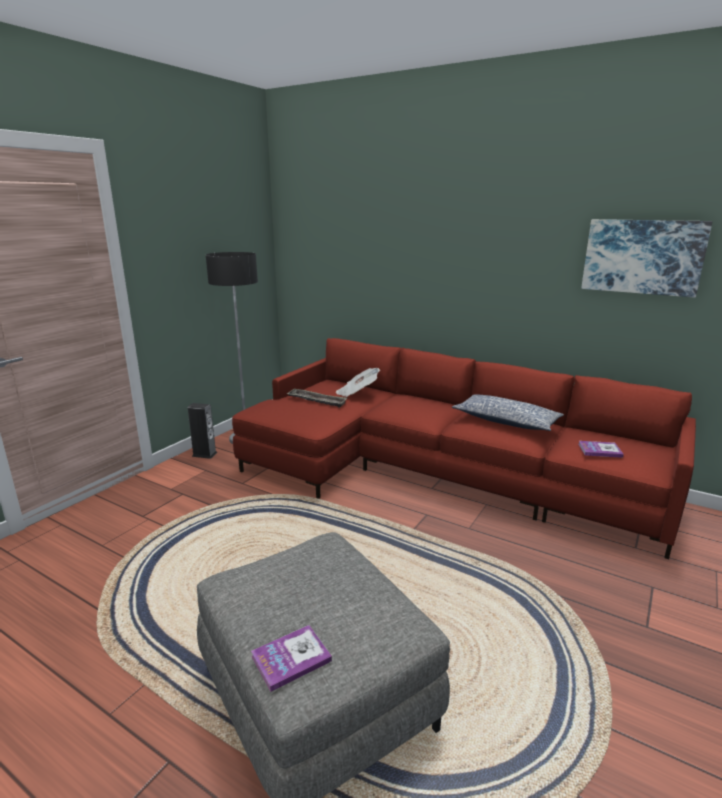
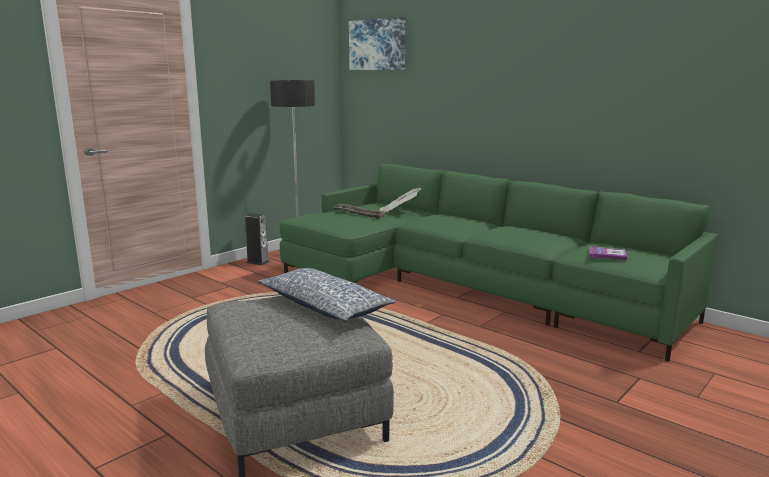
camera: 10 degrees right, 5 degrees down
(291, 658) = (257, 340): book -> none
(433, 472) = (464, 286): red sofa -> green sofa
(506, 421) = (528, 233): pillow -> pillow (324, 306)
(642, 256) = (661, 74): picture -> picture (377, 44)

